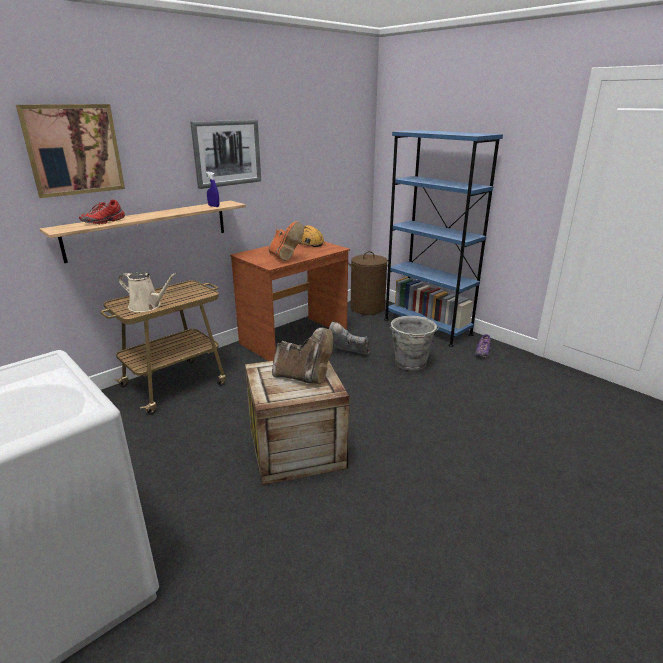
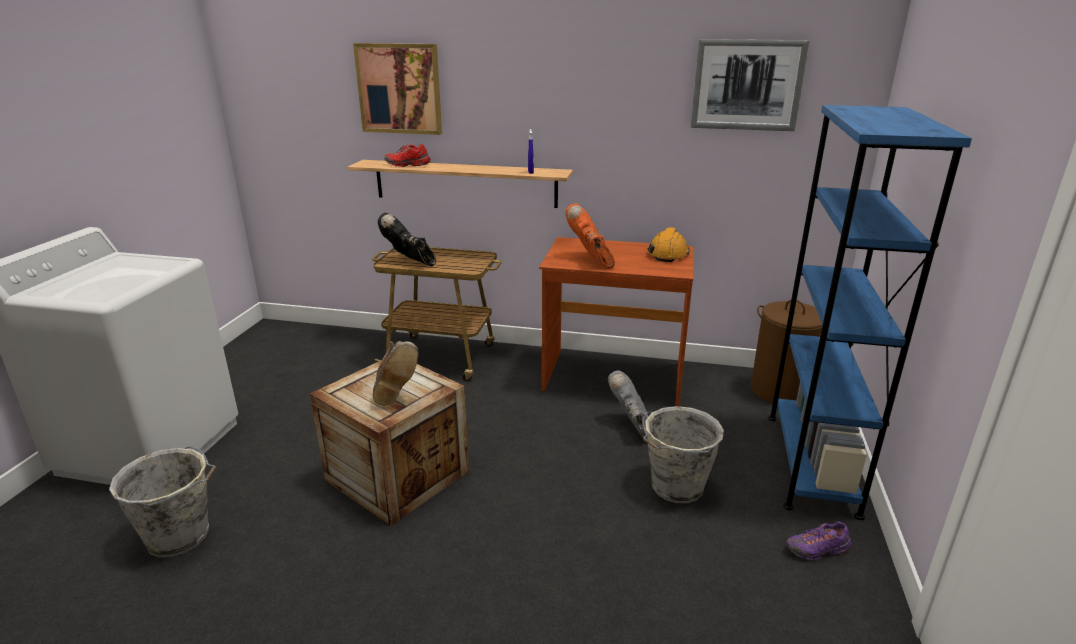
camera: 55 degrees right, 0 degrees up
(147, 306) = (410, 262): beige watering can -> black boot
(227, 153) = (575, 109): picture -> picture (747, 85)
(247, 591) = (181, 536): none -> grey bucket
(284, 257) = (591, 260): orange boot -> orange boot turned 135 degrees clockwise

